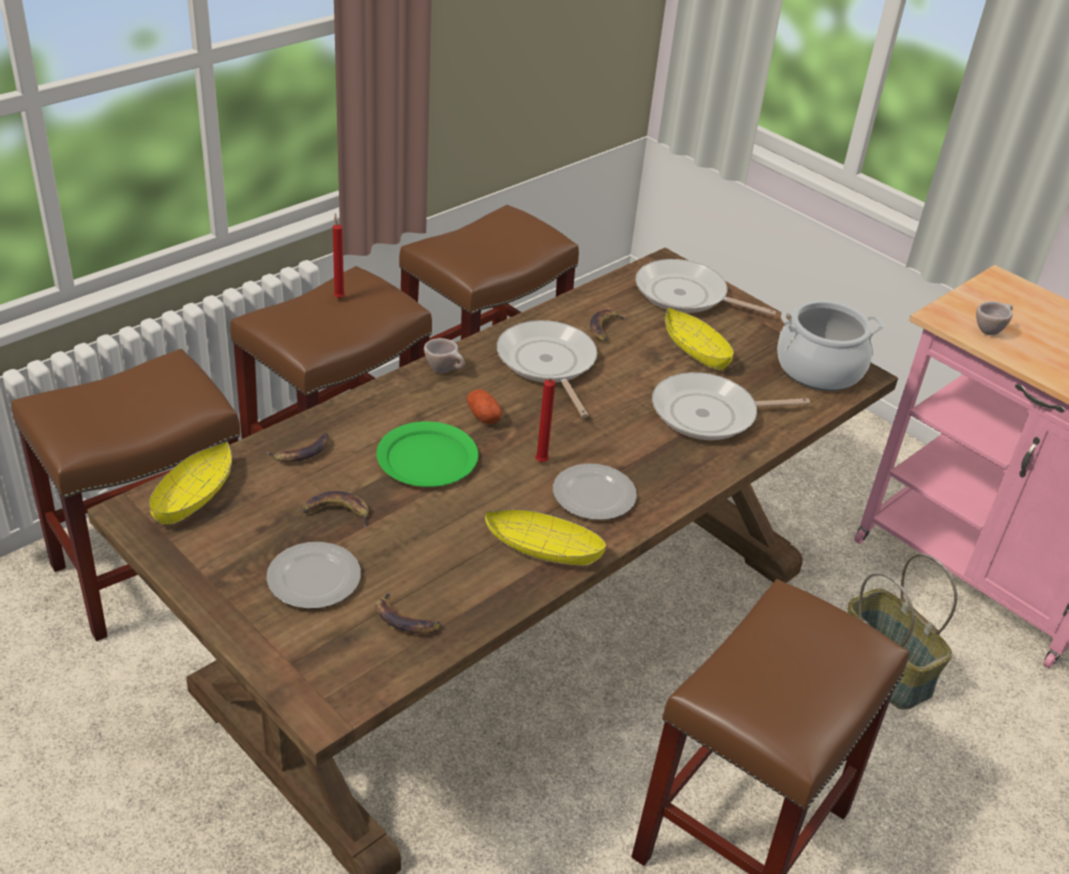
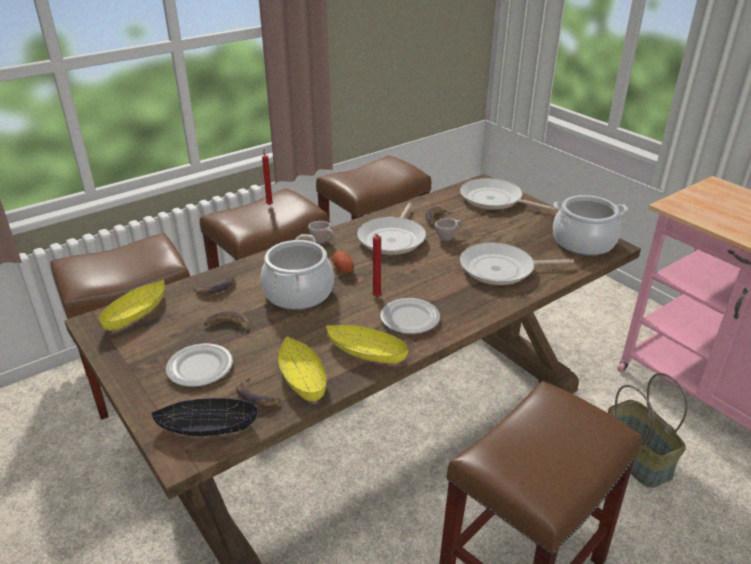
camera: 10 degrees right, 5 degrees down
(348, 665) = (207, 426): none -> black bowl
(426, 458) = (298, 293): green plate -> cooking pot
(547, 364) = (393, 238): frying pan -> frying pan turned 150 degrees counterclockwise
(695, 349) = (496, 230): yellow bowl -> yellow bowl (302, 378)
(990, 330) = (708, 213): beige cup -> beige cup (448, 238)

